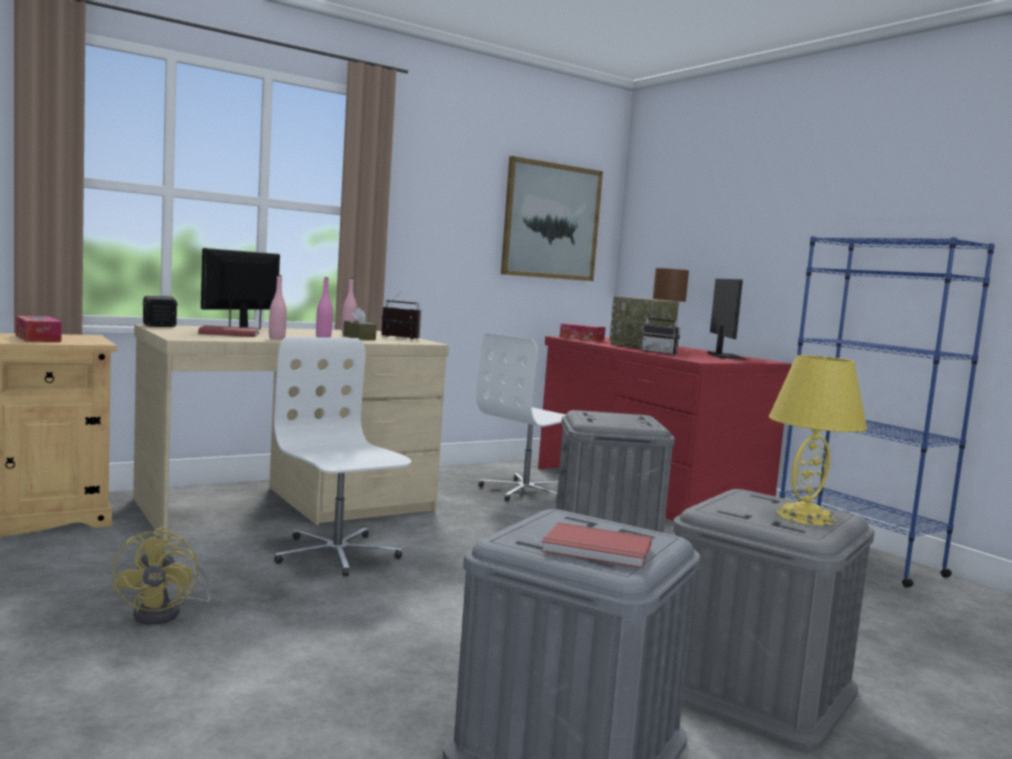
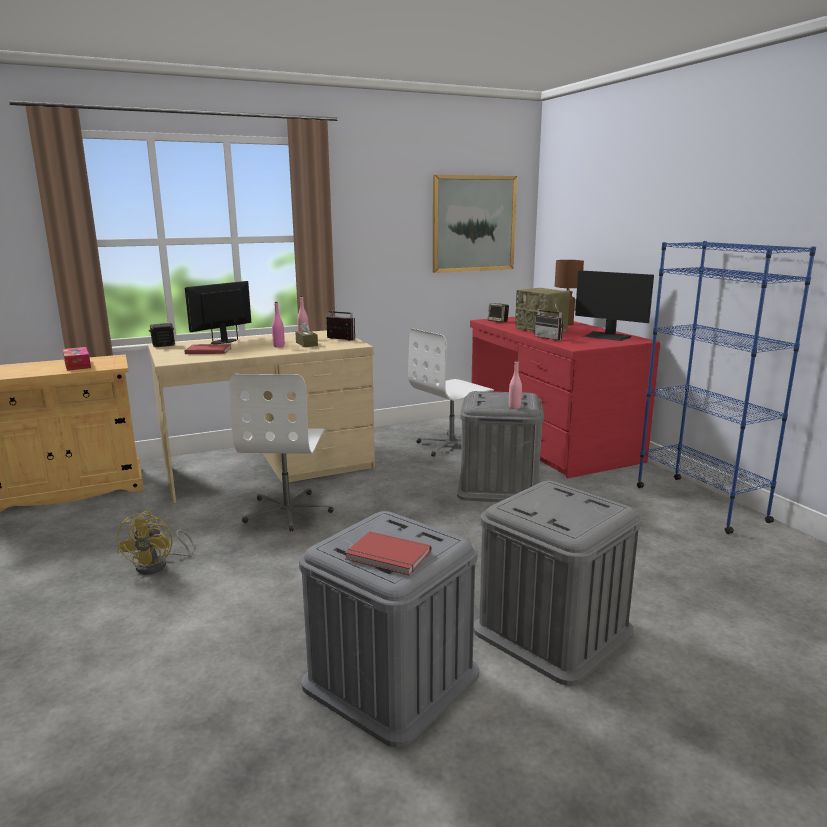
camera: 10 degrees right, 10 degrees up
(277, 338) = (240, 353): pink bottle -> pink bottle (514, 407)
(336, 554) = (288, 511): white office chair -> white office chair turned 150 degrees counterclockwise
(581, 338) = (498, 321): tissue box -> speaker
(726, 356) = (607, 336): monitor -> monitor turned 120 degrees clockwise
(805, 517) = (580, 513): yellow table lamp -> none

